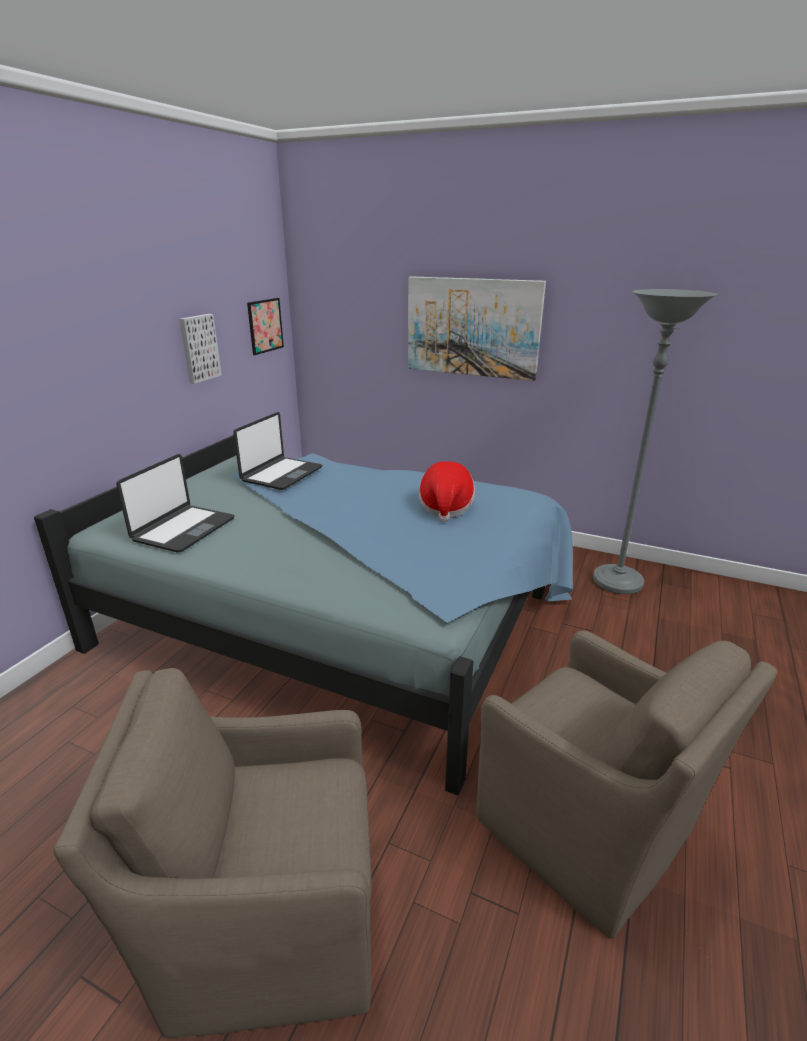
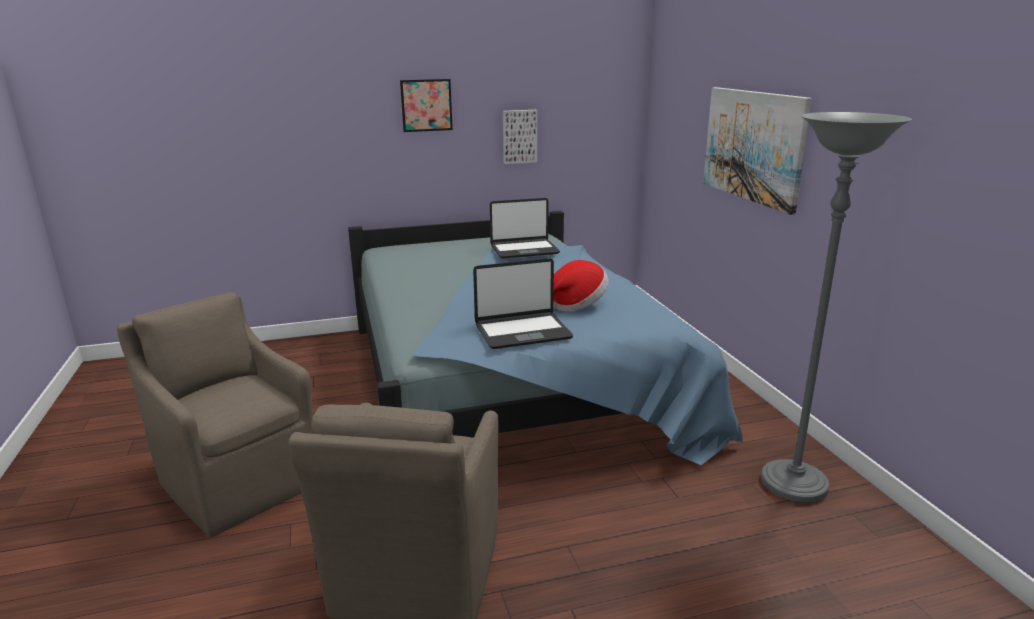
camera: 50 degrees right, 5 degrees down
(183, 529) = (411, 261): laptop -> laptop (522, 332)
(265, 326) = (605, 126): picture -> picture (426, 105)

